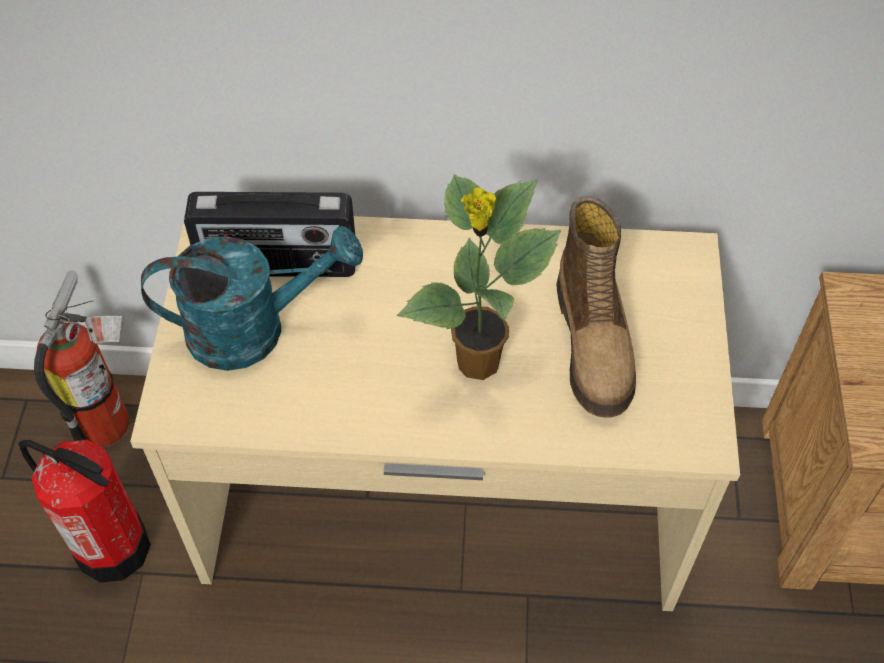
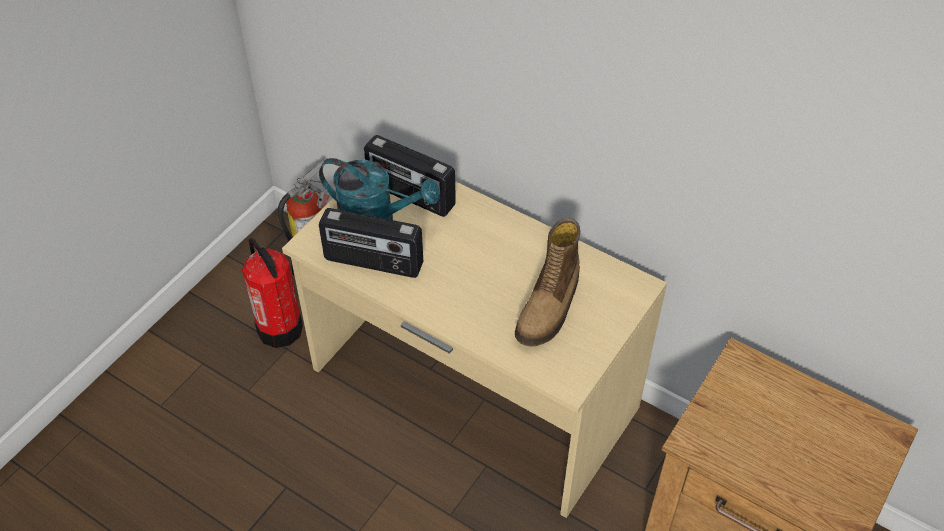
camera: 30 degrees right, 5 degrees down
(294, 396) = (373, 263): none -> radio
(477, 365) = (477, 290): potted plant -> none

